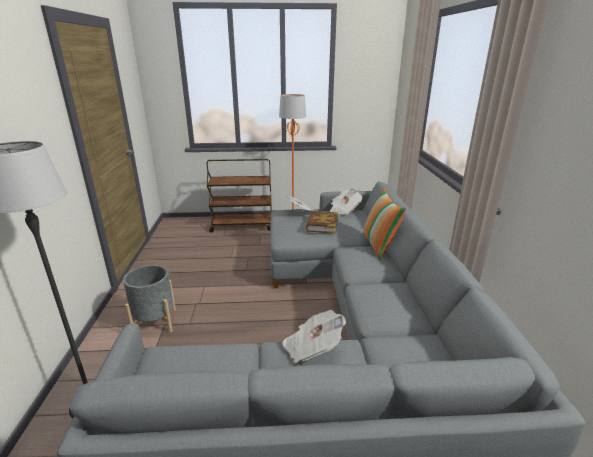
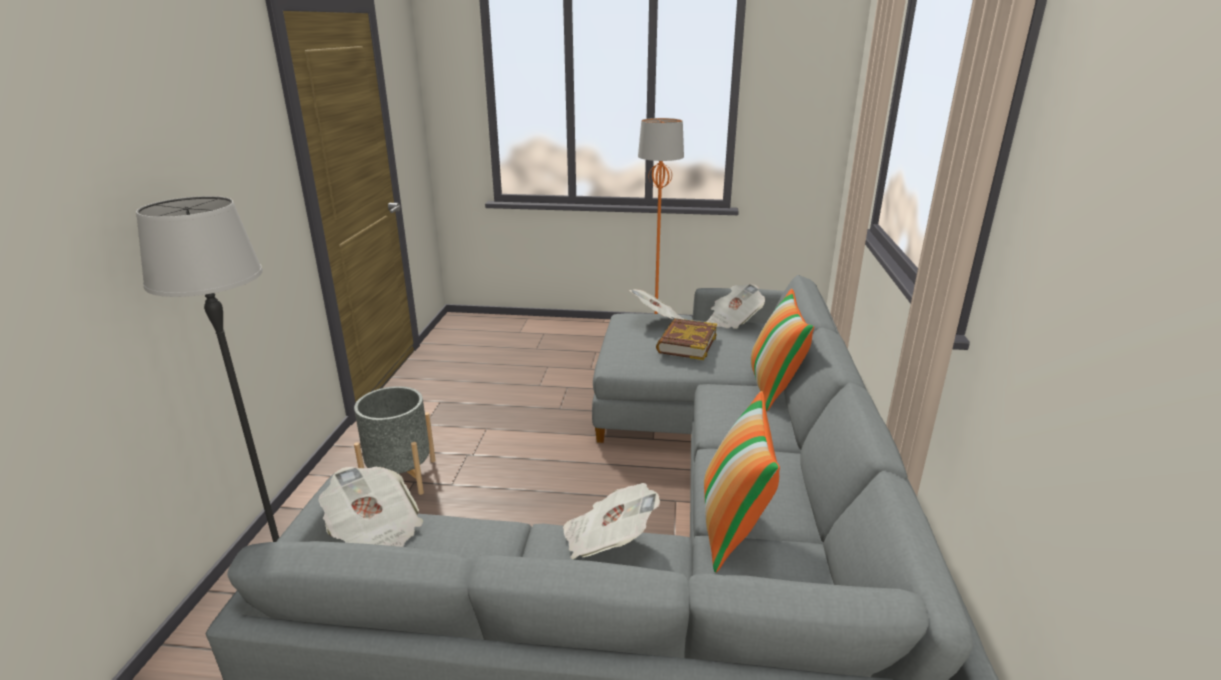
camera: 10 degrees right, 0 degrees up
(159, 361) = (375, 531): none -> newspaper
(242, 226) = (570, 335): brown cart -> none
(383, 330) = (734, 527): none -> pillow

